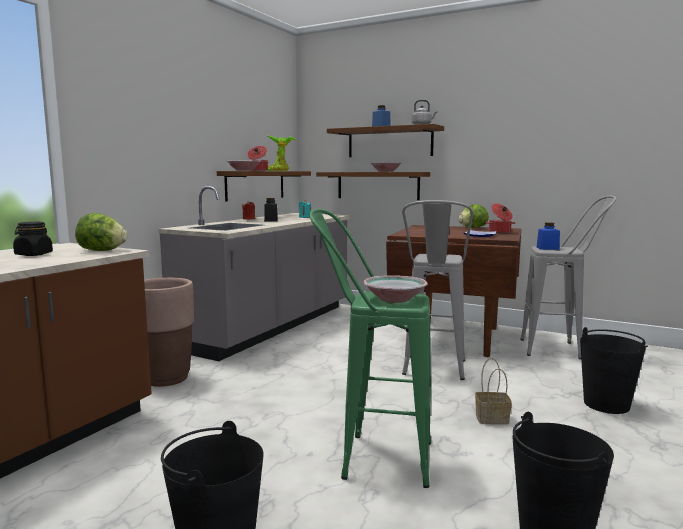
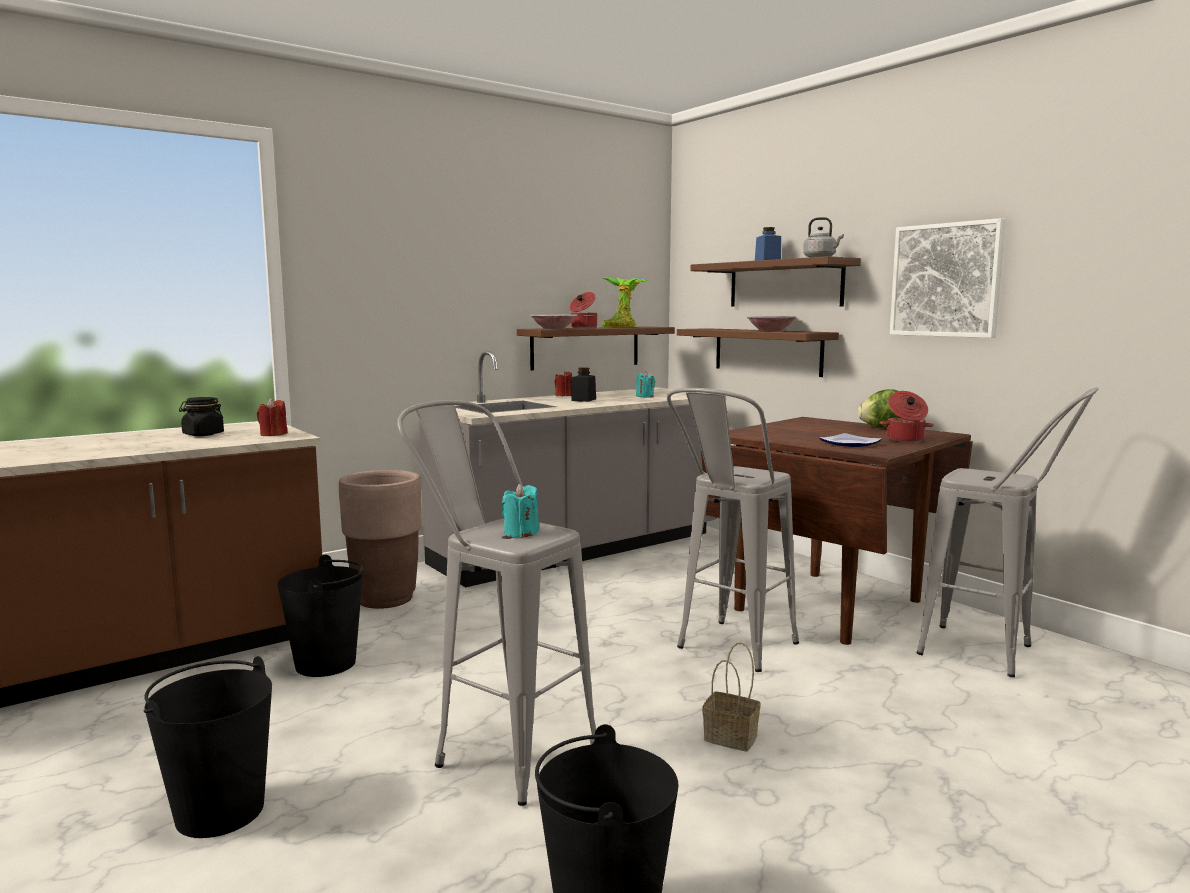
camera: 25 degrees right, 0 degrees up
(101, 251) = (273, 434): lettuce -> red candle
(371, 458) = (500, 750): green stool -> grey stool
(394, 299) = (521, 533): bowl -> turquoise candle
(501, 139) = (946, 280): none -> picture
(547, 248) = (974, 474): blue jar -> none
(607, 404) = (957, 760): black bucket -> black bucket (326, 664)

